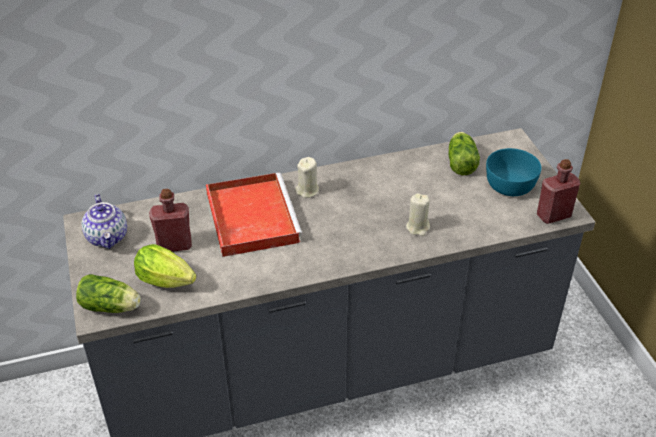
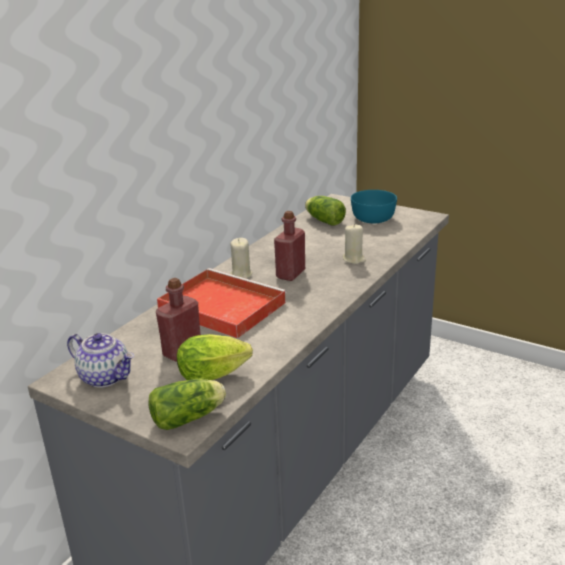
camera: 40 degrees left, 15 degrees down
(553, 215) = (422, 220): red bottle -> red bottle (290, 274)

